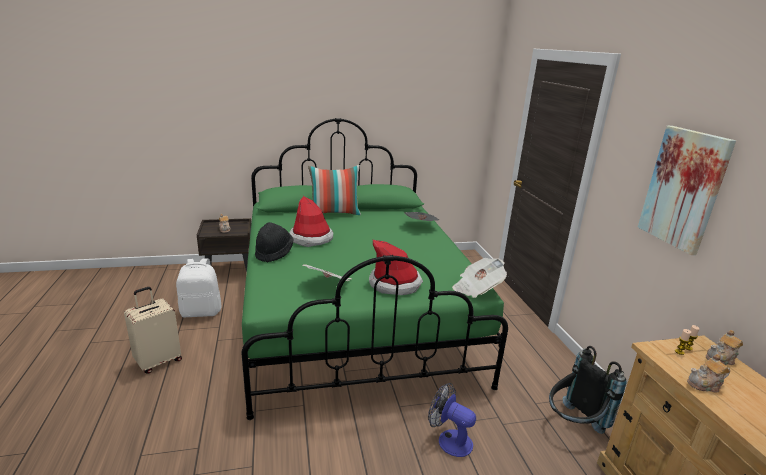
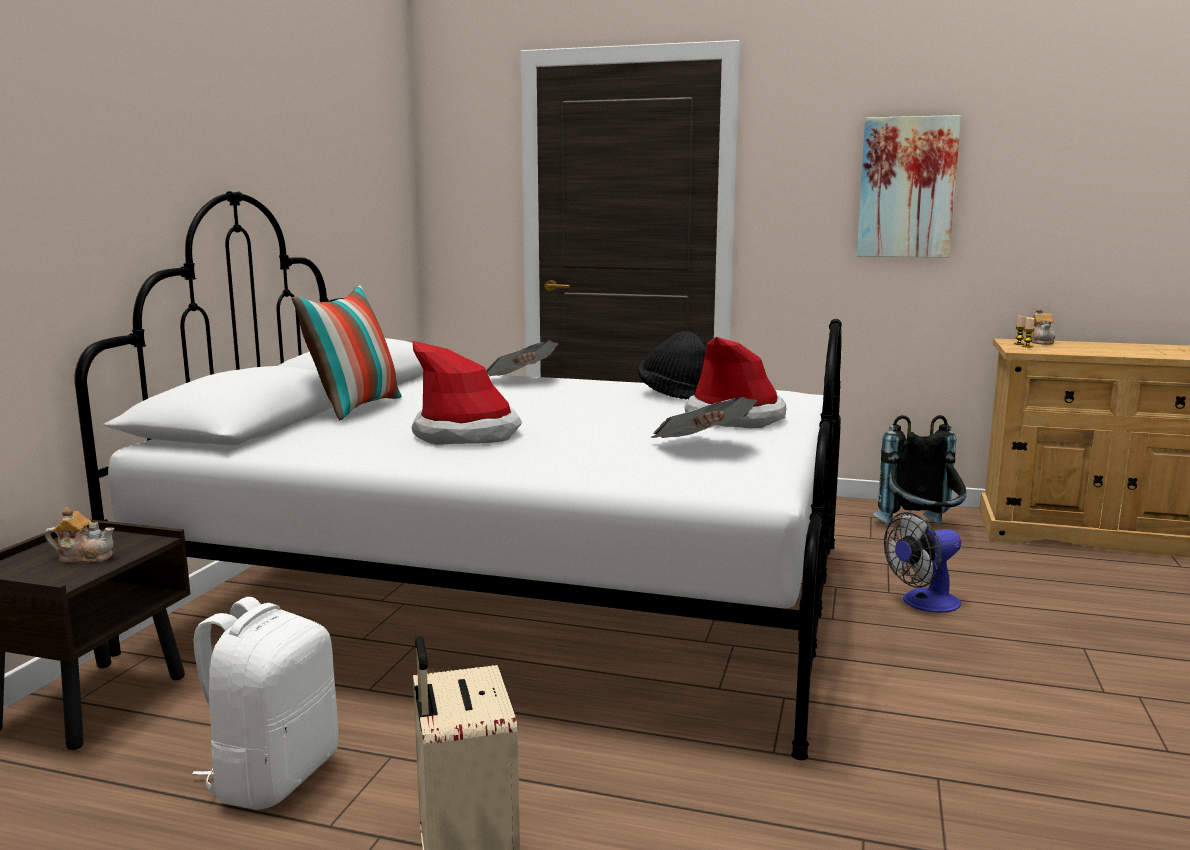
camera: 60 degrees left, 10 degrees down
(274, 253) = (503, 463): black hat -> black hat (676, 394)
(353, 313) = (519, 595): green bed -> white bed
(477, 289) = (787, 392): newspaper -> none
(705, 385) = (1089, 351): teapot -> none

